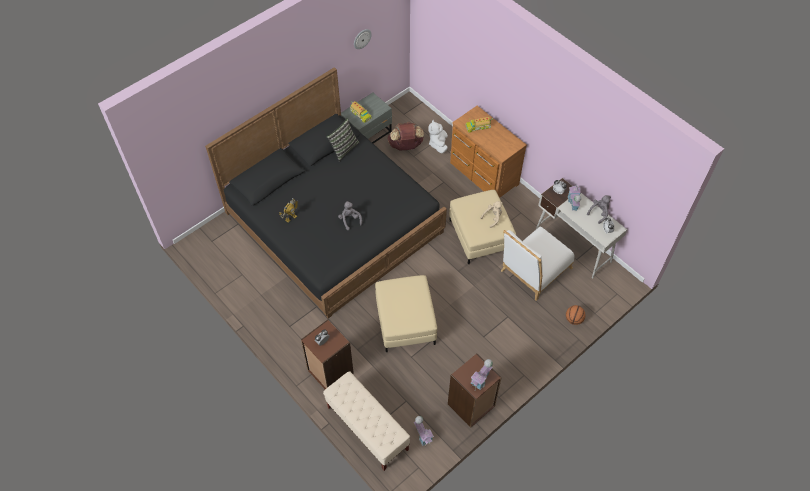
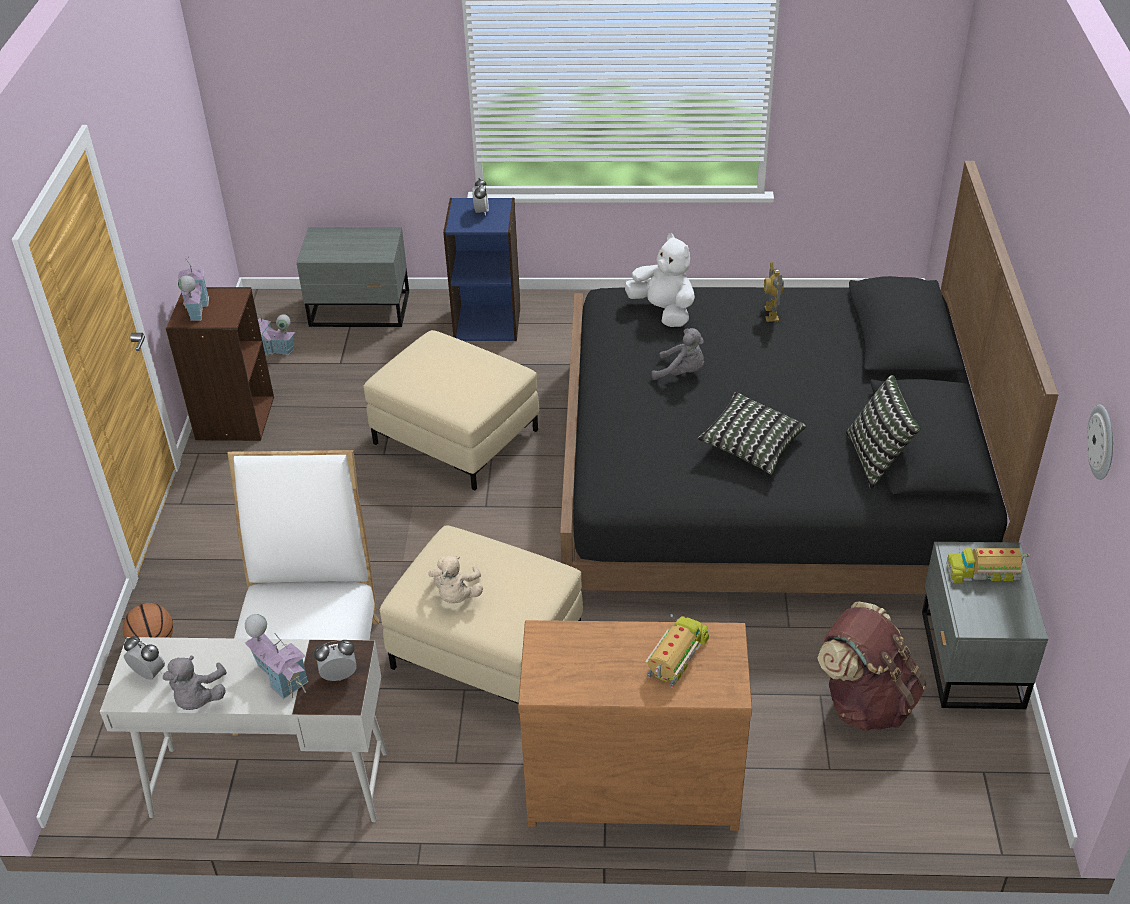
camera: 135 degrees right, 15 degrees down
(330, 372) = (487, 322): brown bookcase -> blue bookcase
(367, 428) = (361, 310): beige bench -> grey nightstand
(369, 179) = (751, 446): none -> pillow
(438, 144) = (813, 766): white plush toy -> white plush toy (663, 311)

